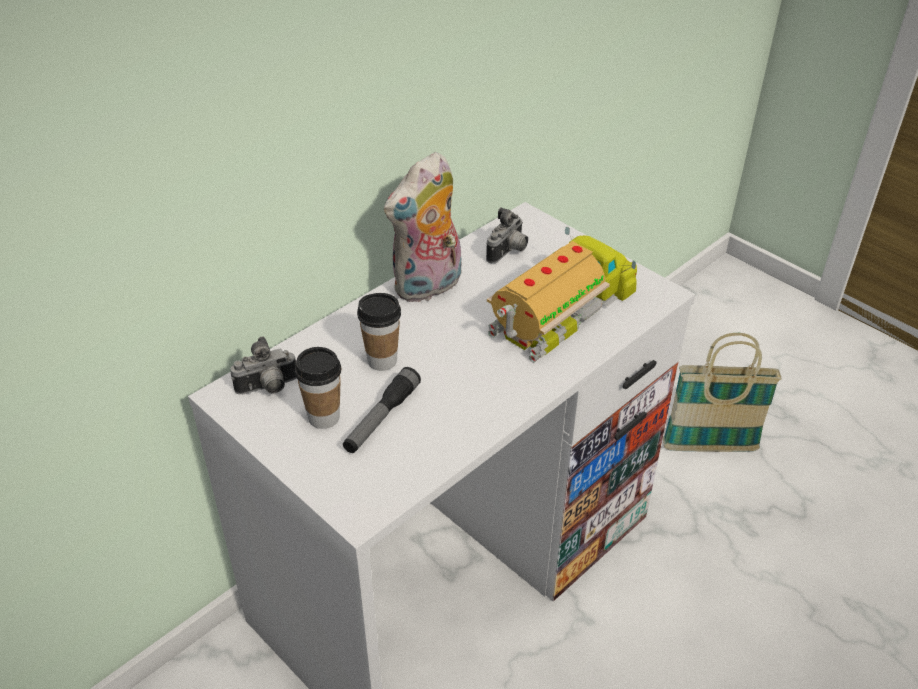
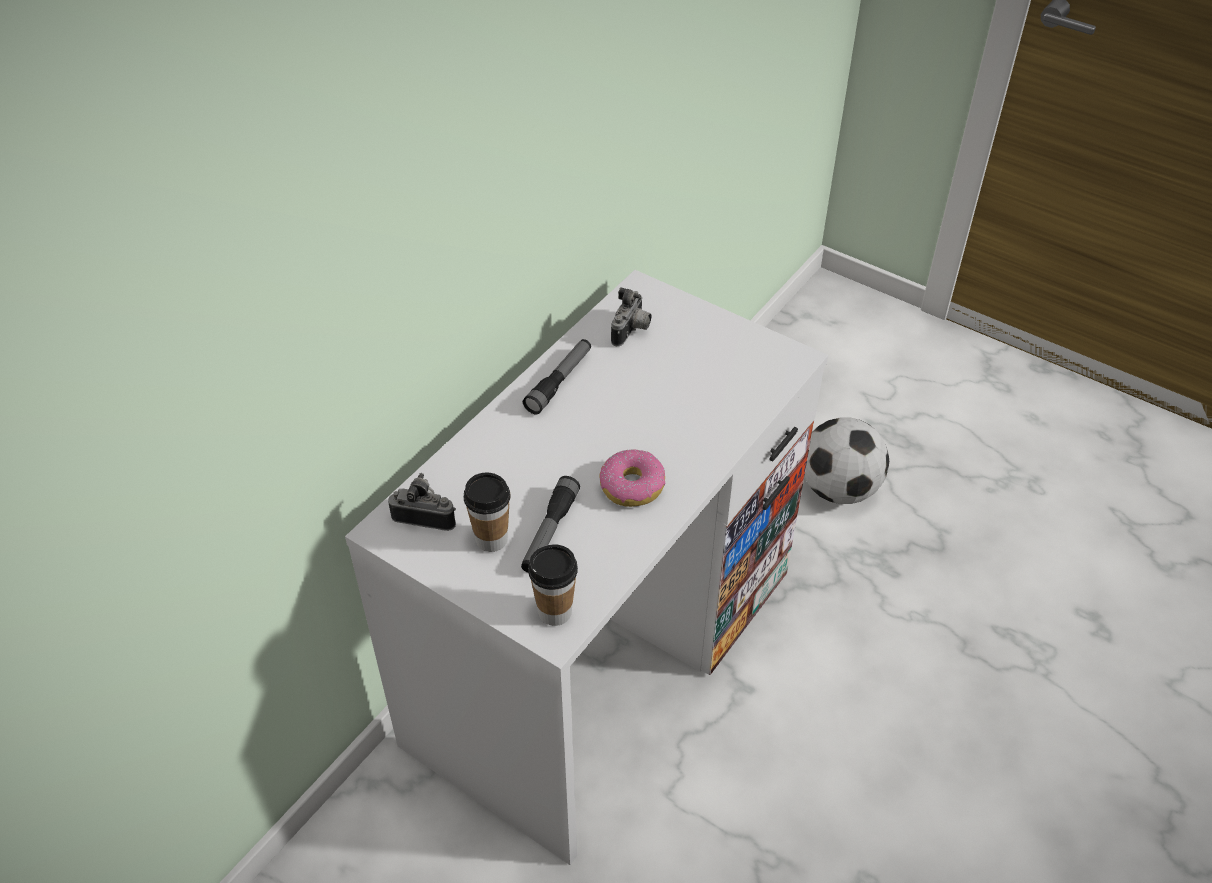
camera: 10 degrees left, 5 degrees up
(268, 388) = (426, 516): camera -> camera turned 135 degrees counterclockwise
(382, 360) = (533, 470): cup -> cup (555, 612)
(428, 287) = (559, 382): plush toy -> flashlight
(473, 387) = (632, 486): none -> donut
(563, 312) = (702, 392): toy truck -> none
(710, 447) = (838, 489): basket -> football

